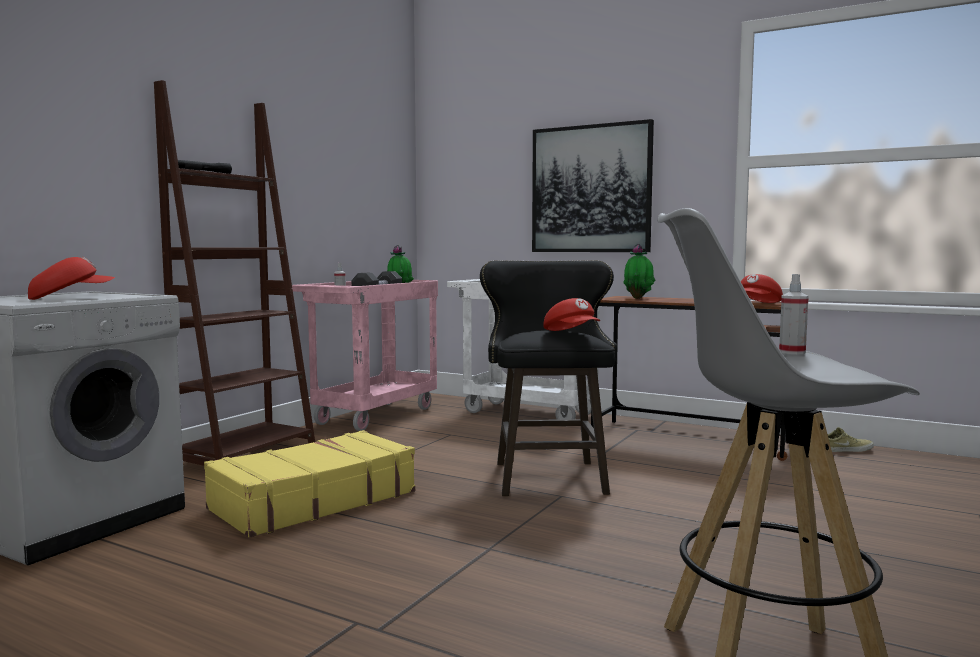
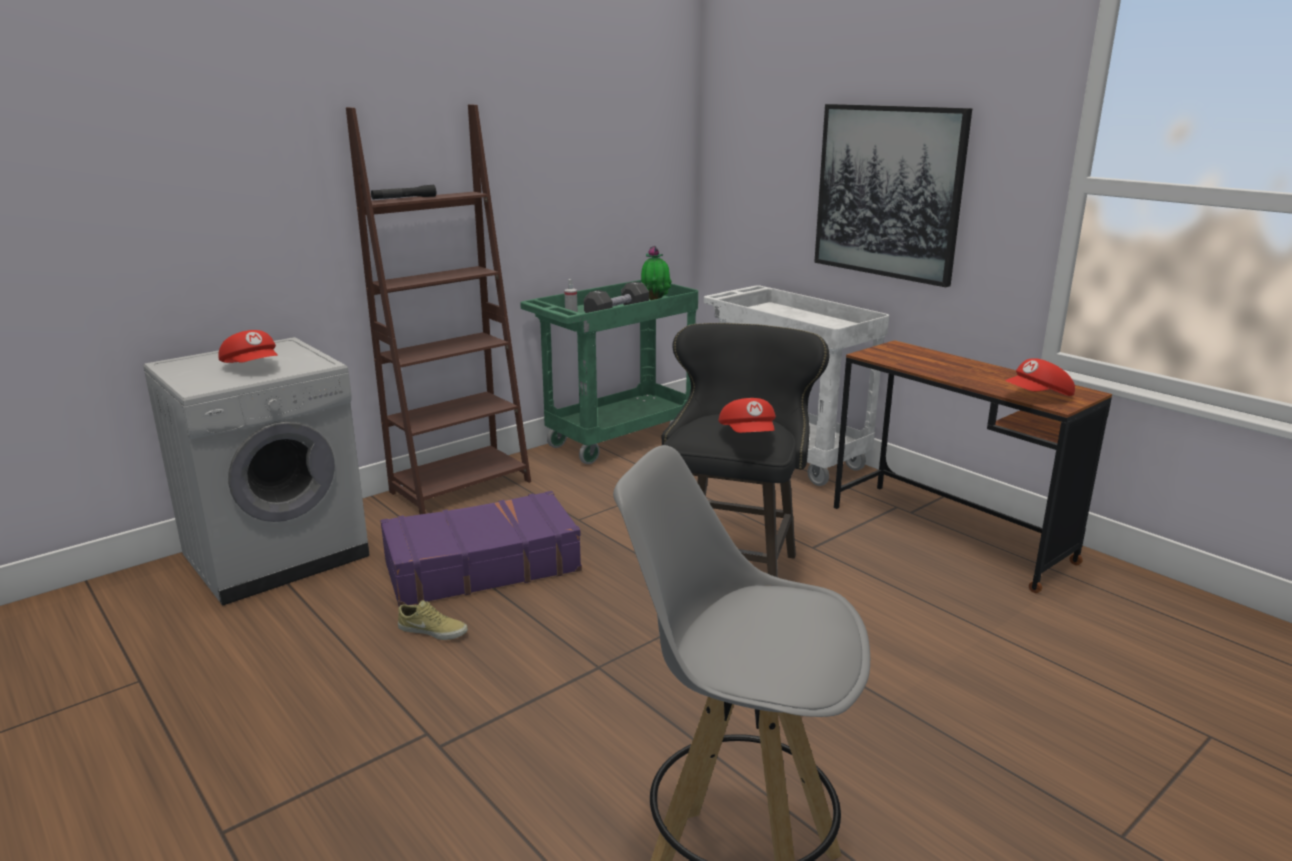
camera: 20 degrees right, 15 degrees up
(70, 298) = (253, 367): red cap -> red cap turned 60 degrees clockwise
(312, 500) = (481, 566): yellow suitcase -> purple suitcase
(372, 417) = (614, 442): pink cart -> green cart
(638, 298) = (908, 356): potted plant -> none
(792, 352) = (804, 600): spray bottle -> none
(844, 449) = (1140, 587): beige shoe -> beige shoe (434, 630)

